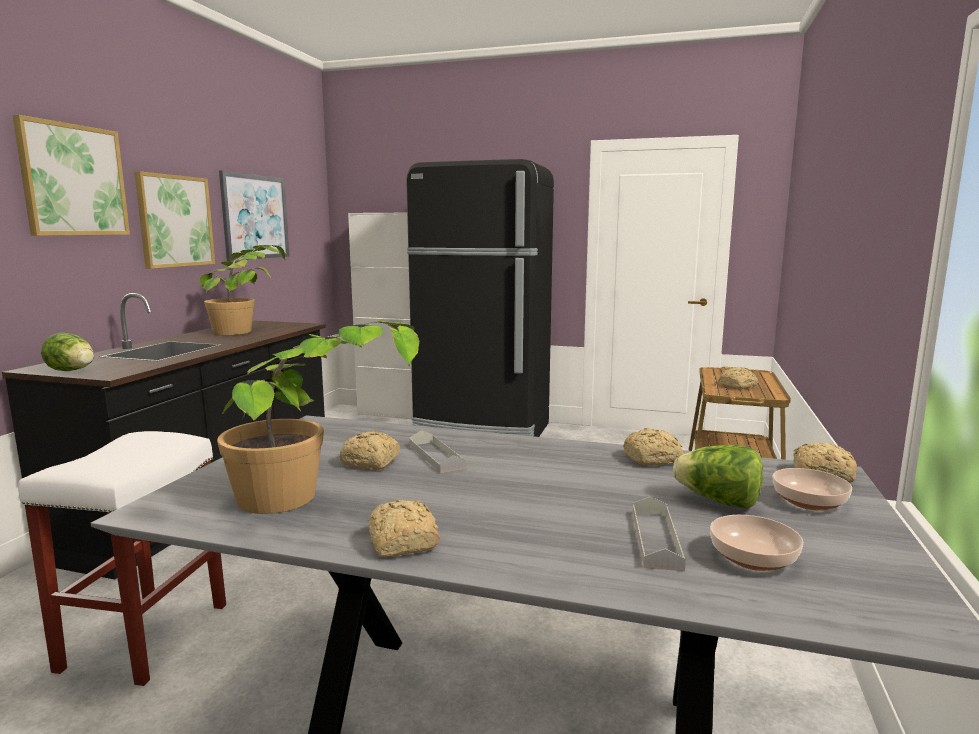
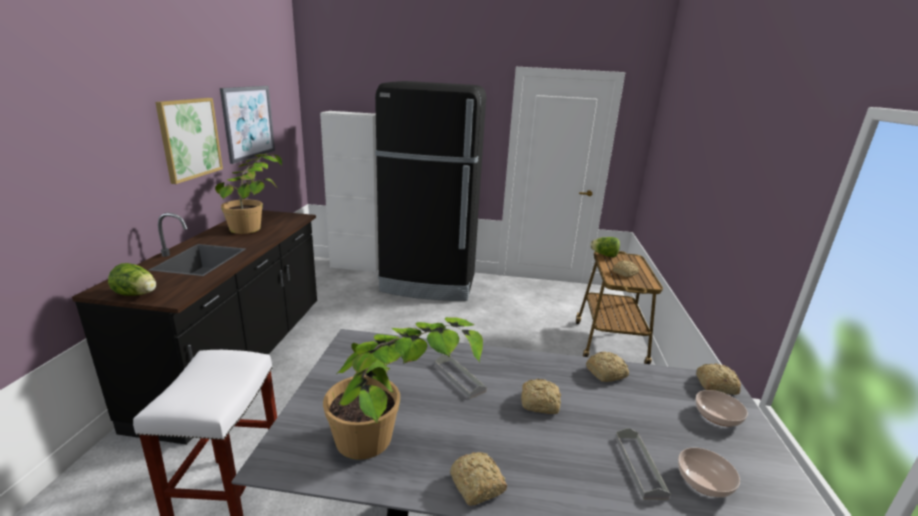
camera: 10 degrees left, 10 degrees up
(73, 180) = (108, 119): picture -> none
(371, 462) = (415, 389): bread -> bread (541, 403)
(718, 502) = (663, 420): lettuce -> lettuce (604, 255)

